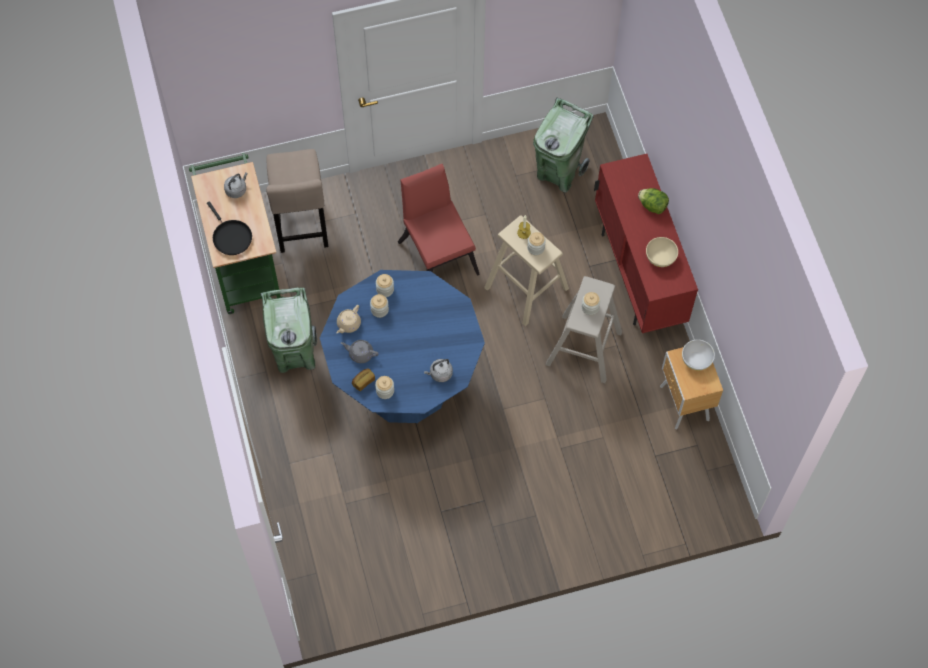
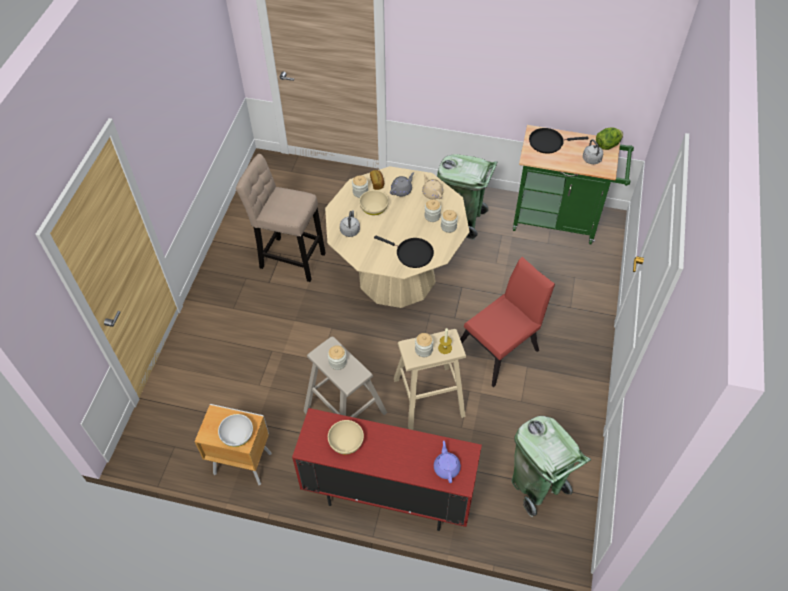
camera: 120 degrees right, 10 degrees down
(301, 227) = (575, 267): beige stool -> beige stool (289, 258)
(400, 367) = (374, 209): none -> beige bowl
(405, 382) = (396, 275): blue dining table -> beige dining table
(437, 253) = (501, 347): red chair -> red chair turned 45 degrees counterclockwise
(437, 305) = (412, 254): none -> black frying pan
(635, 179) = (446, 467): none -> purple teapot
(652, 206) = (406, 467): lettuce -> lettuce (607, 145)

